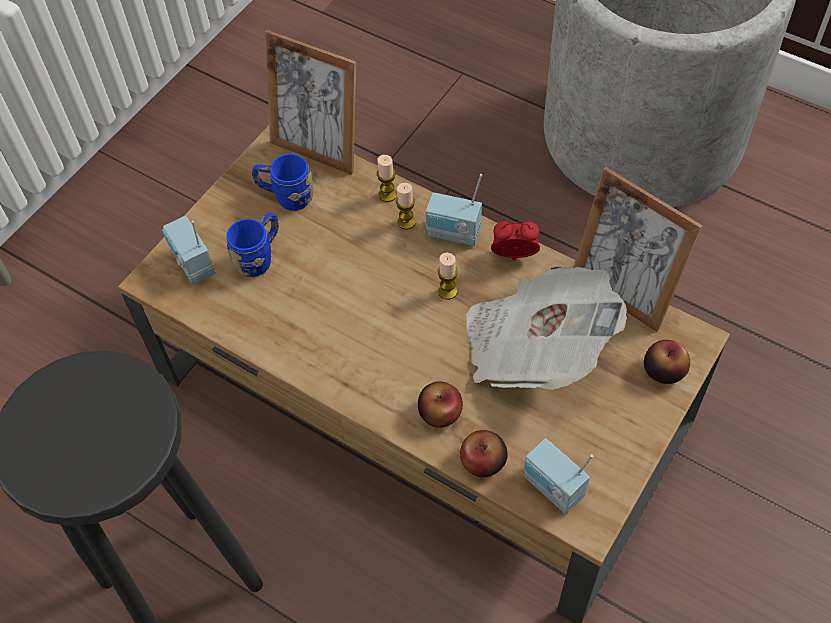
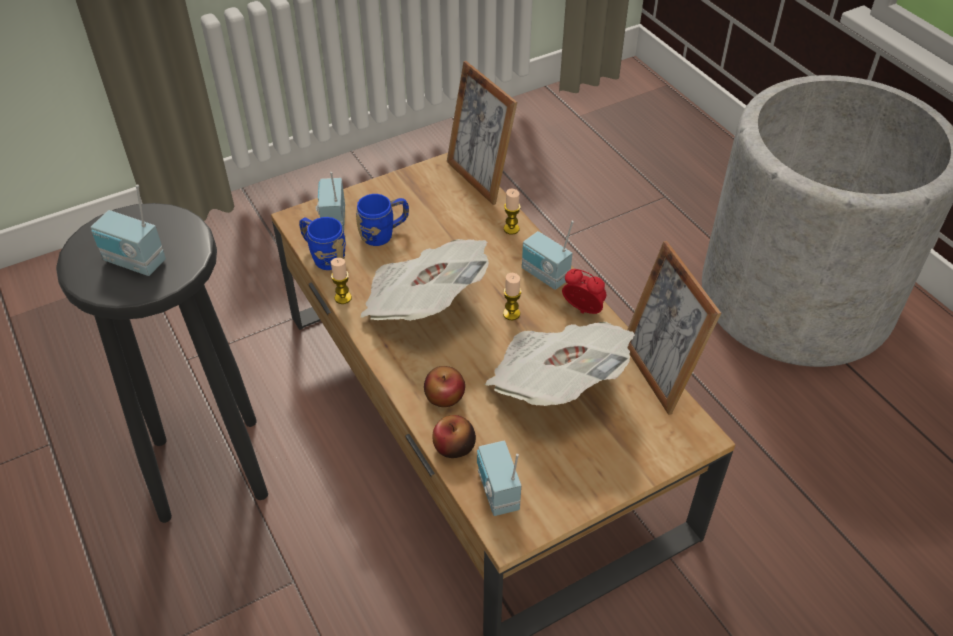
camera: 25 degrees right, 10 degrees down
(94, 444) = (134, 263): none -> radio
(286, 197) = (433, 201): blue mug -> blue mug (323, 256)
(353, 319) = (423, 303): none -> newspaper
(406, 222) = (513, 253): candle -> candle (343, 298)
(664, 370) = (655, 446): apple -> none

